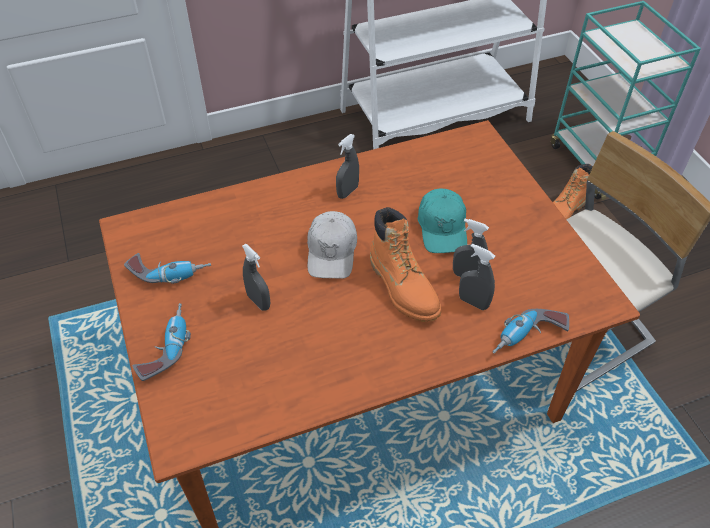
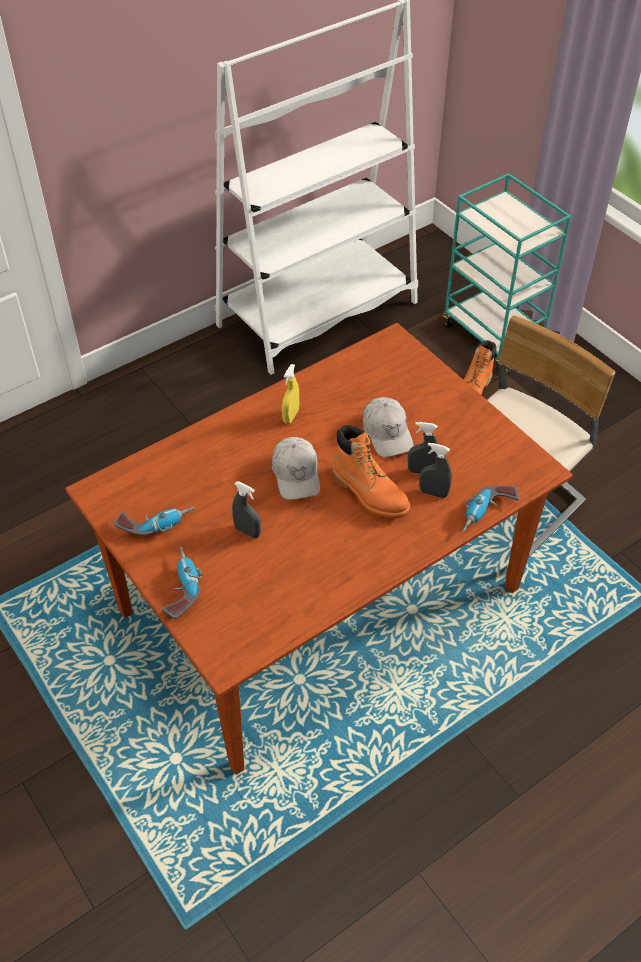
camera: 15 degrees left, 0 degrees up
(347, 192) = (291, 416): grey spray bottle -> yellow spray bottle
(442, 228) = (387, 433): turquoise cap -> white cap

